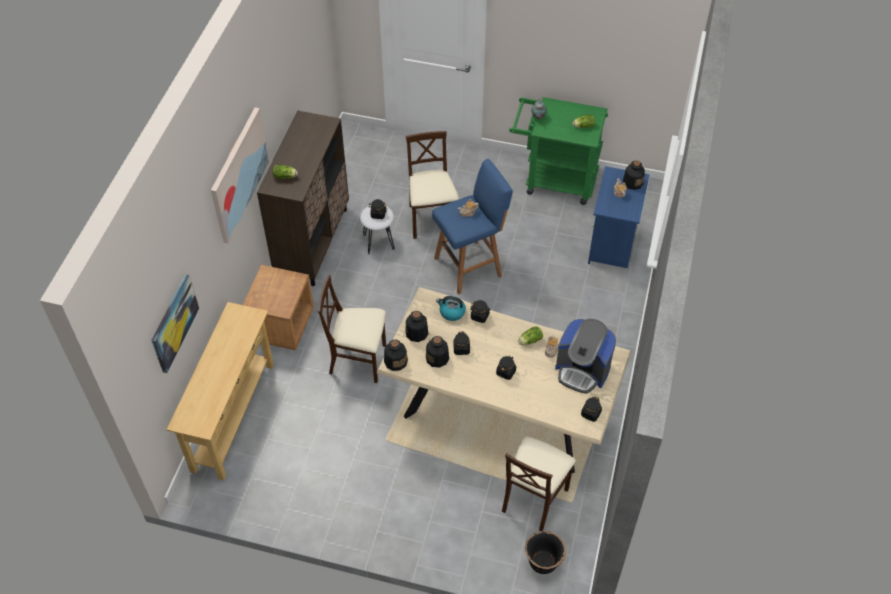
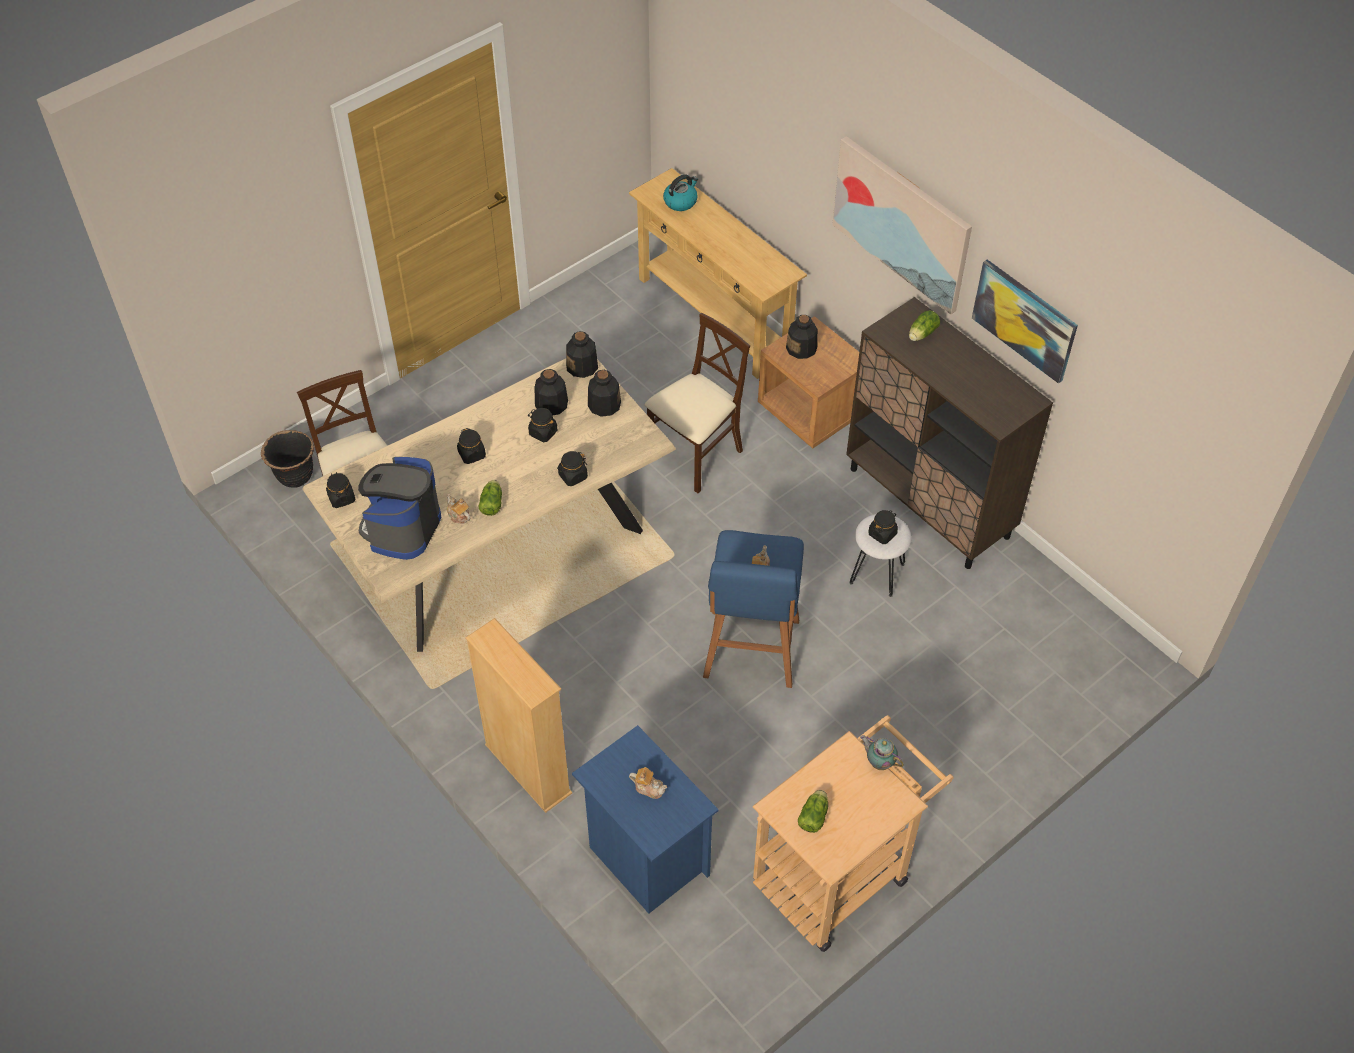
camera: 125 degrees right, 0 degrees up
(174, 323) = (732, 123): picture -> picture (1025, 320)
(431, 220) = (874, 657): beige chair -> none
(451, 312) = (604, 453): kettle -> kettle (680, 201)
(554, 180) = (840, 872): green cart -> beige cart
(582, 370) = (402, 528): coffee machine -> coffee machine turned 45 degrees counterclockwise
(614, 314) = (528, 769): none -> beige bookcase
(632, 182) = (653, 822): bottle -> bottle (801, 348)

